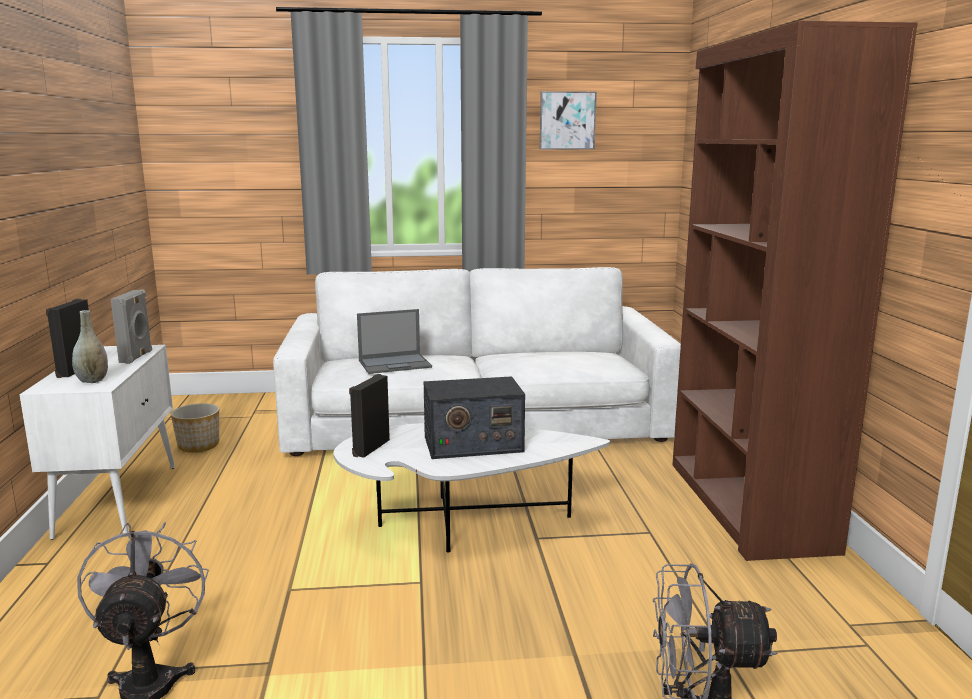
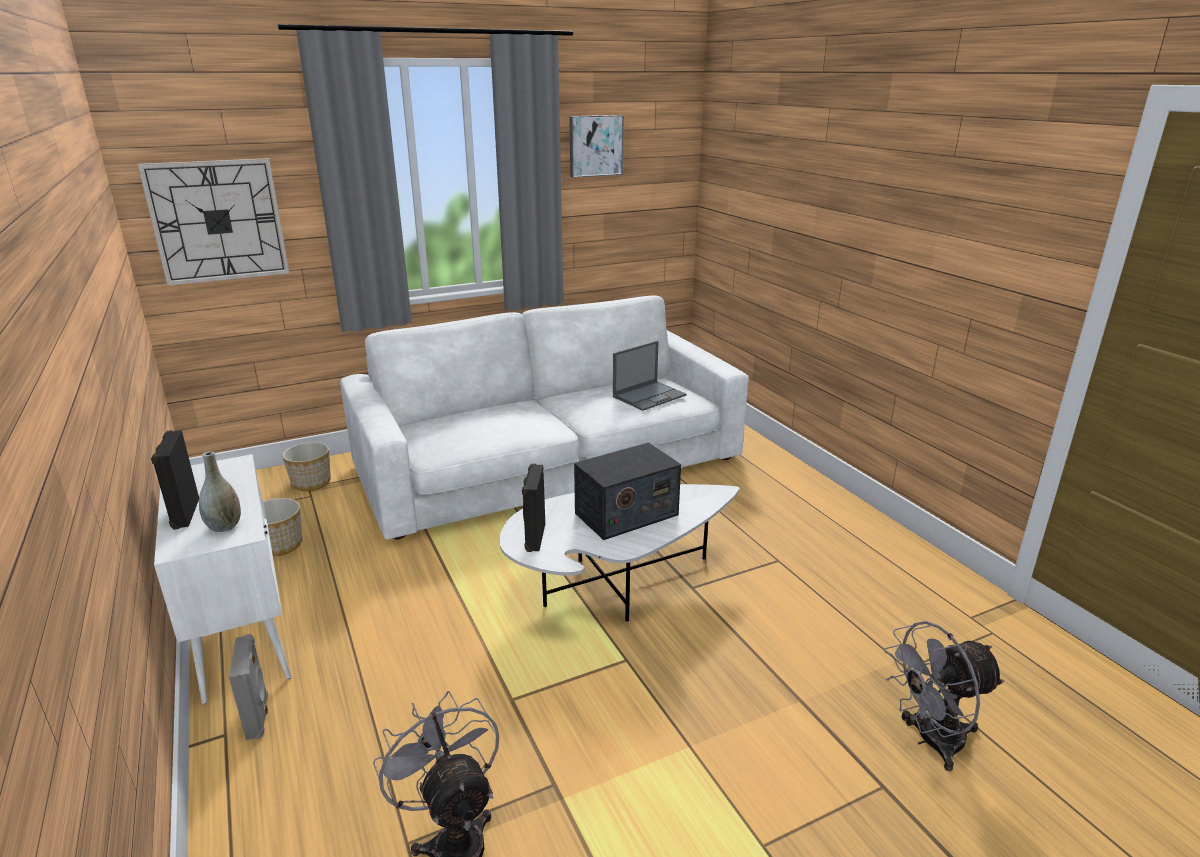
camera: 20 degrees left, 10 degrees up
(137, 357) = (239, 479): grey speaker -> grey speaker (258, 717)
(216, 169) = (218, 221): none -> wall clock
(260, 408) = (311, 482): none -> planter
(395, 364) = (484, 427): laptop -> laptop (649, 396)
(746, 505) = (833, 516): brown bookcase -> none

